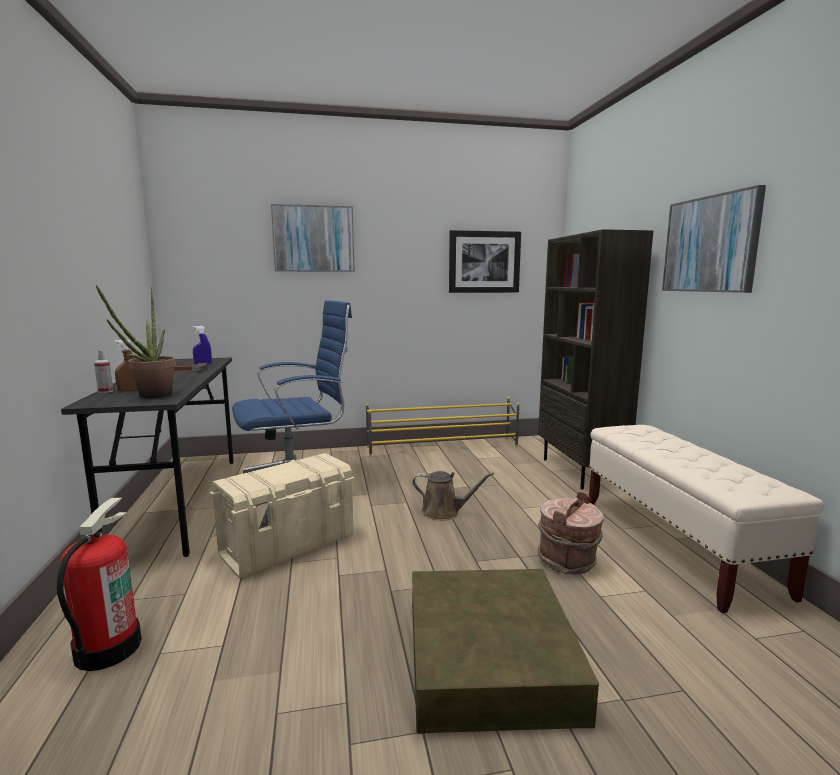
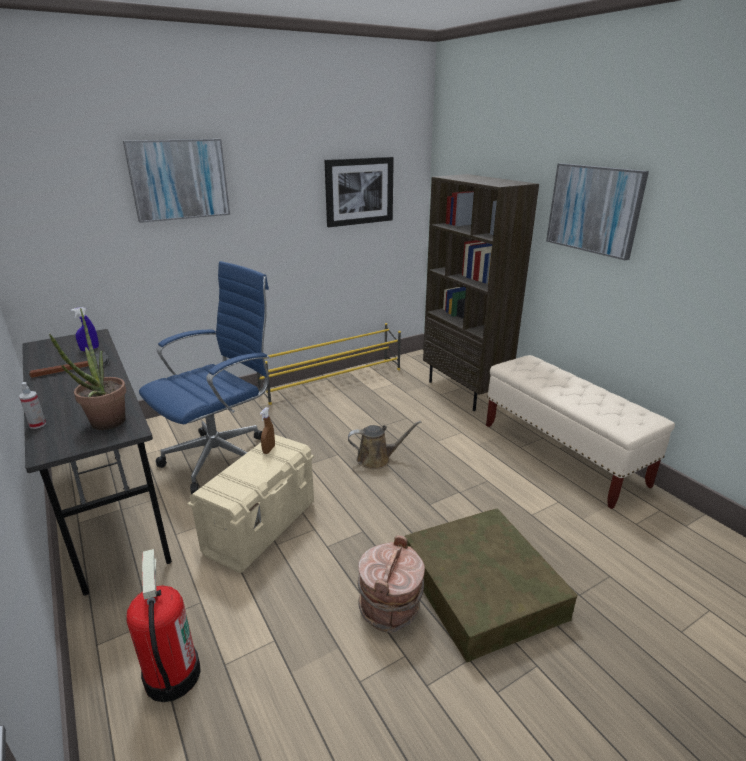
camera: 20 degrees left, 15 degrees up
(129, 390) = (64, 417): brown spray bottle -> brown spray bottle (269, 450)
(568, 561) = (496, 487): brown bucket -> brown bucket (390, 608)

